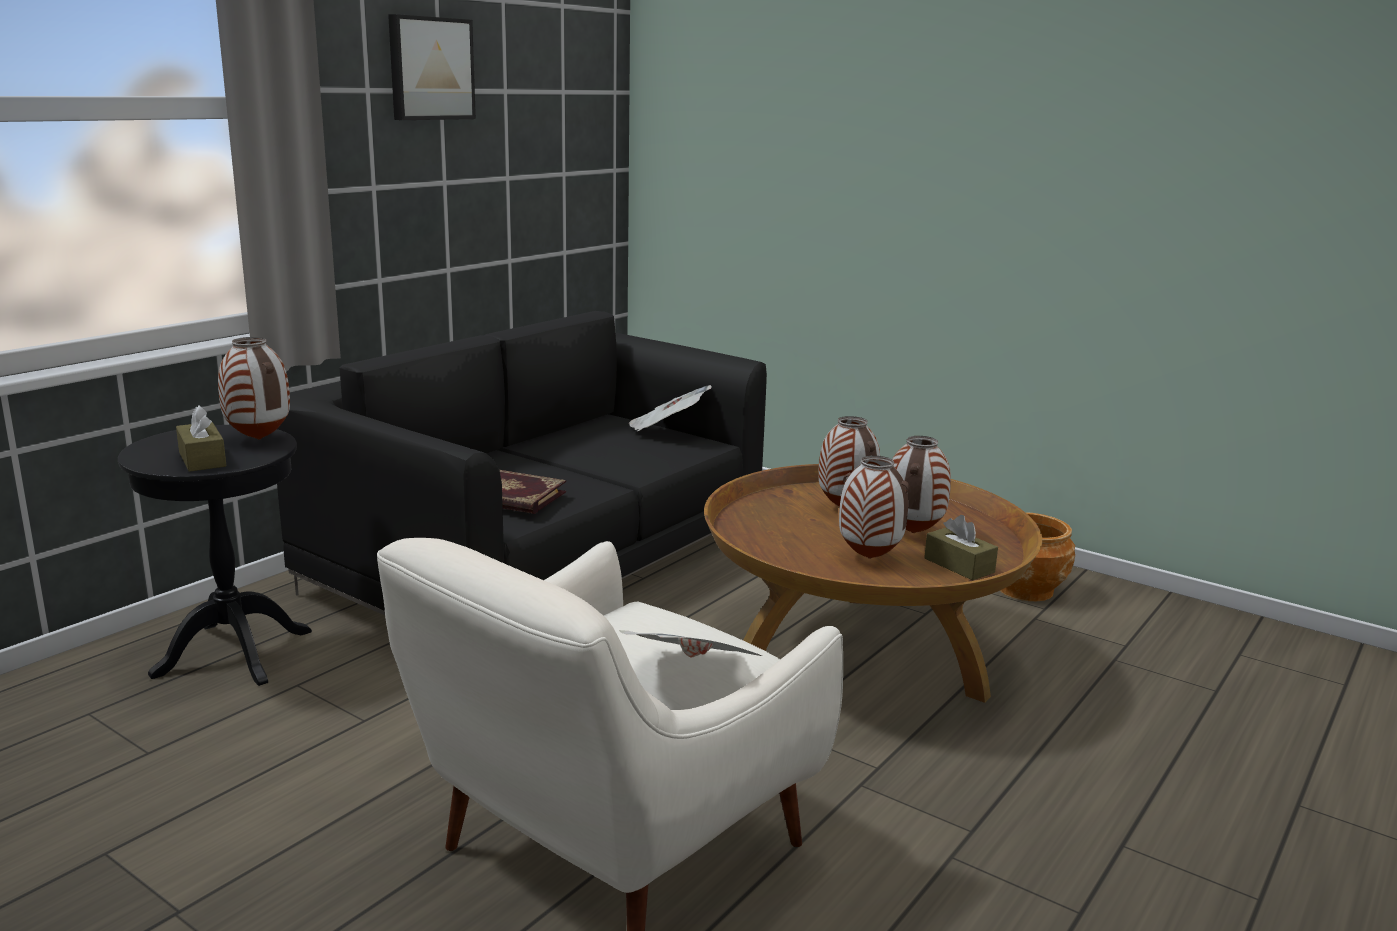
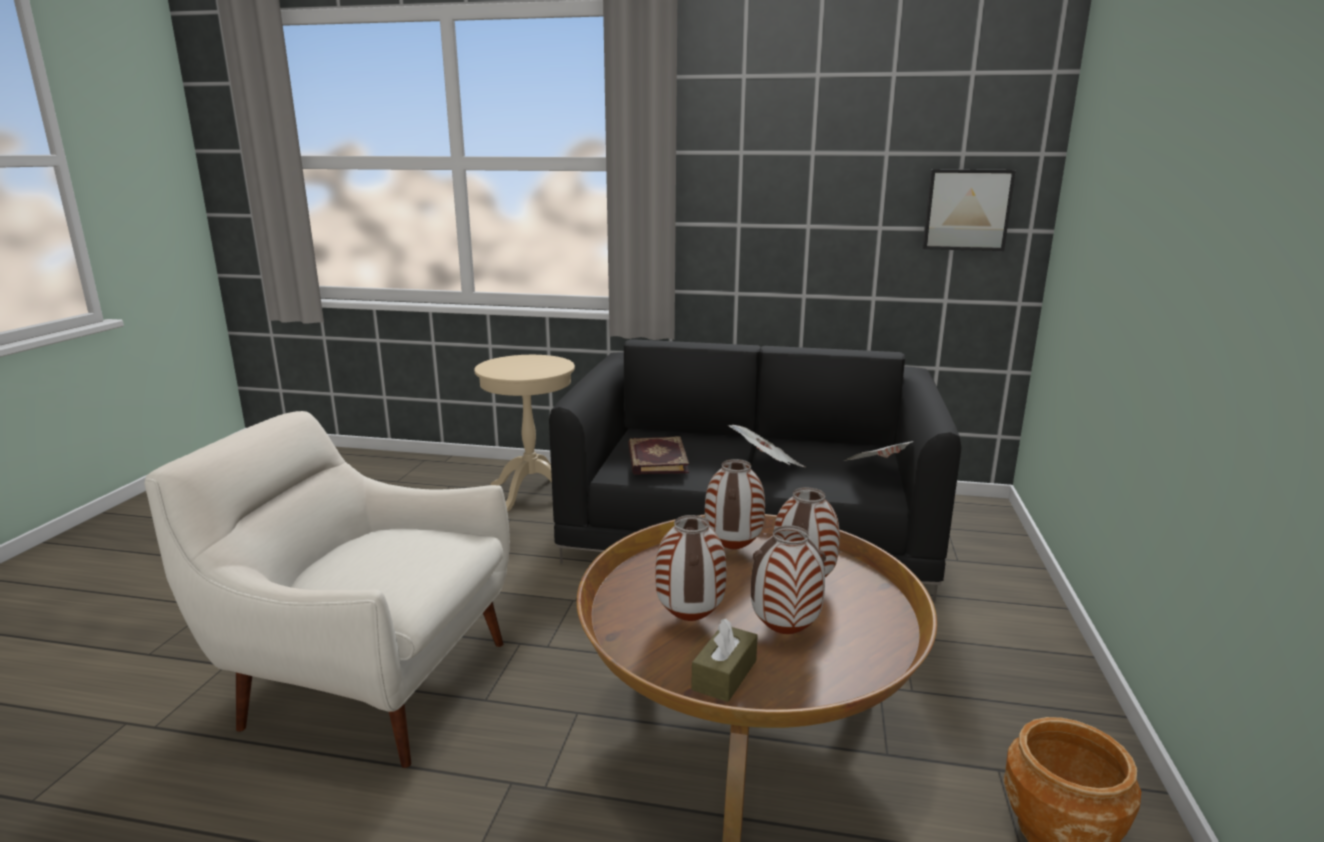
camera: 65 degrees right, 0 degrees up
(202, 459) = (504, 369): brown tissue box -> none
(233, 653) = (532, 492): black side table -> beige side table
(260, 439) = (549, 369): vase -> vase (734, 549)
(429, 68) = (800, 135): picture -> picture (966, 210)
(694, 678) = (352, 579): newspaper -> newspaper (766, 465)

